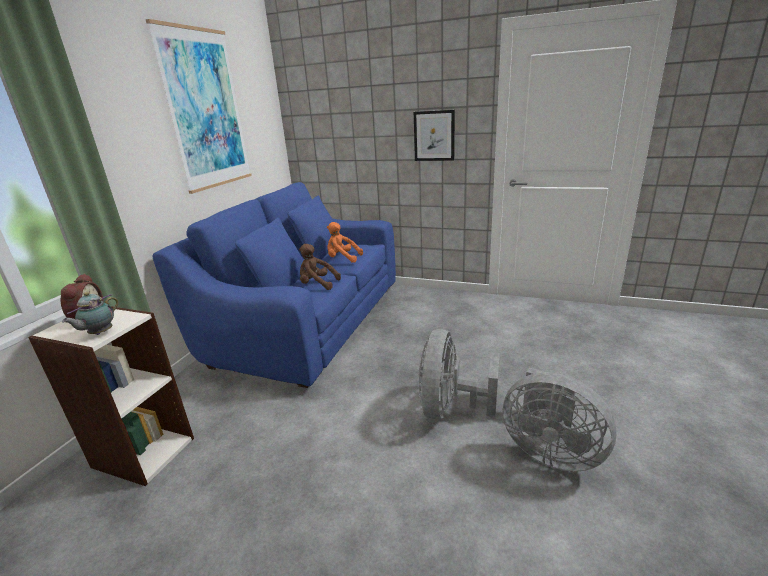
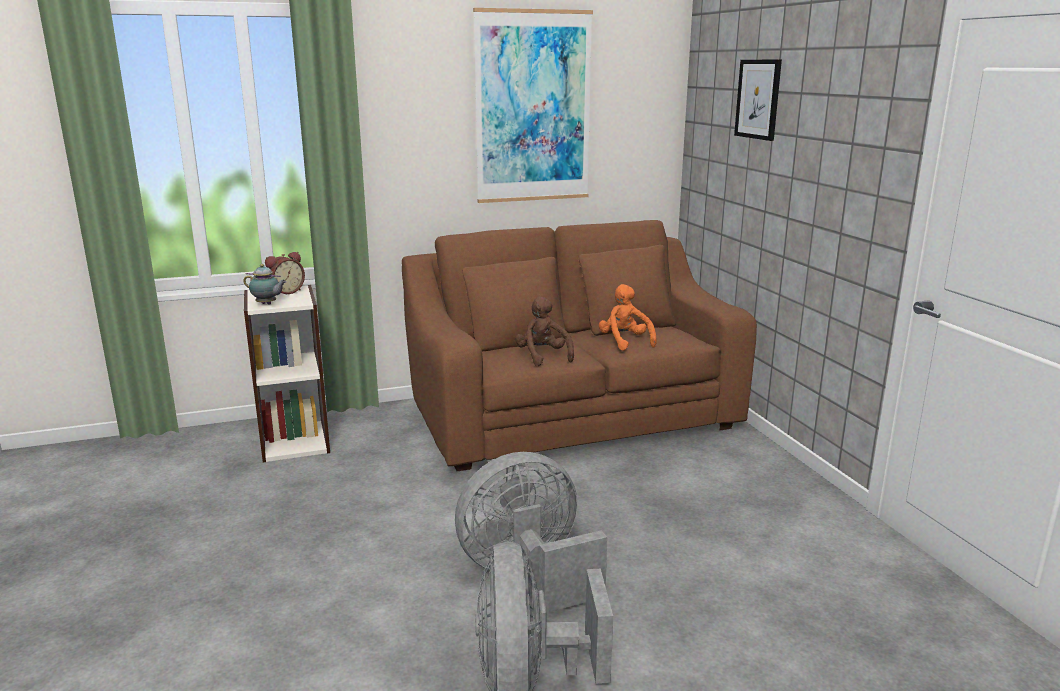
camera: 50 degrees right, 5 degrees down
(99, 333) = (267, 304): teapot -> teapot turned 150 degrees counterclockwise
(308, 322) = (571, 416): blue sofa -> brown sofa
(434, 136) = (833, 189): picture -> picture (758, 99)

